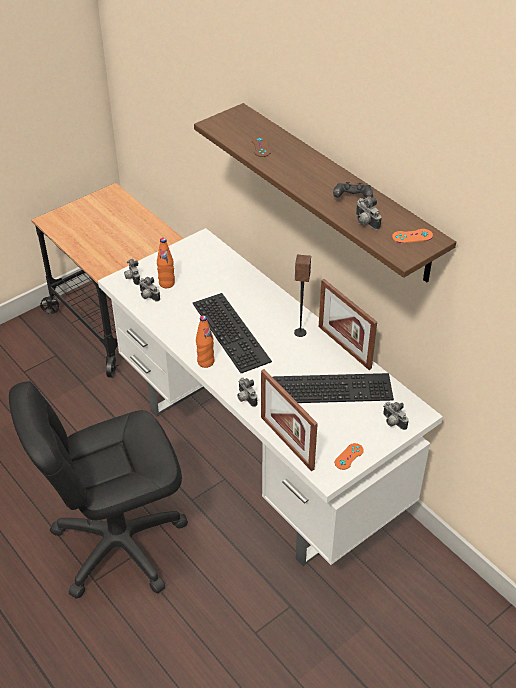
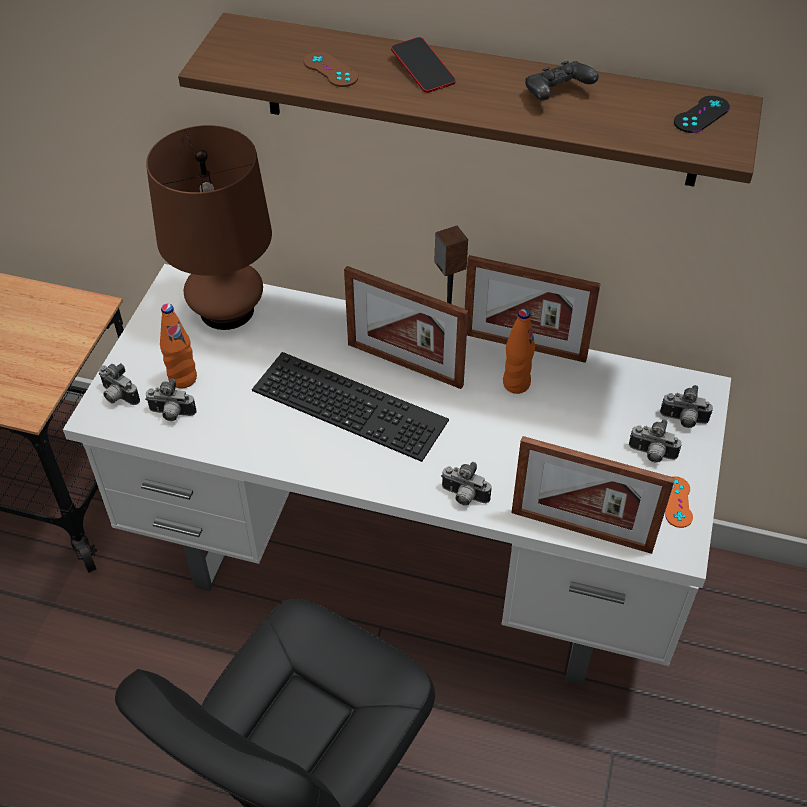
camera: 35 degrees left, 5 degrees up
(205, 362) = (355, 472): orange bottle -> orange bottle (516, 384)
(214, 262) = (227, 310): none -> brown table lamp
(275, 326) = (404, 364): none -> picture frame
(302, 163) = (423, 70): none -> phone
(333, 387) = (563, 412): keyboard -> none
(365, 223) = (617, 123): camera -> camera (651, 455)
(412, 236) = (701, 115): orange game controller -> black game controller

